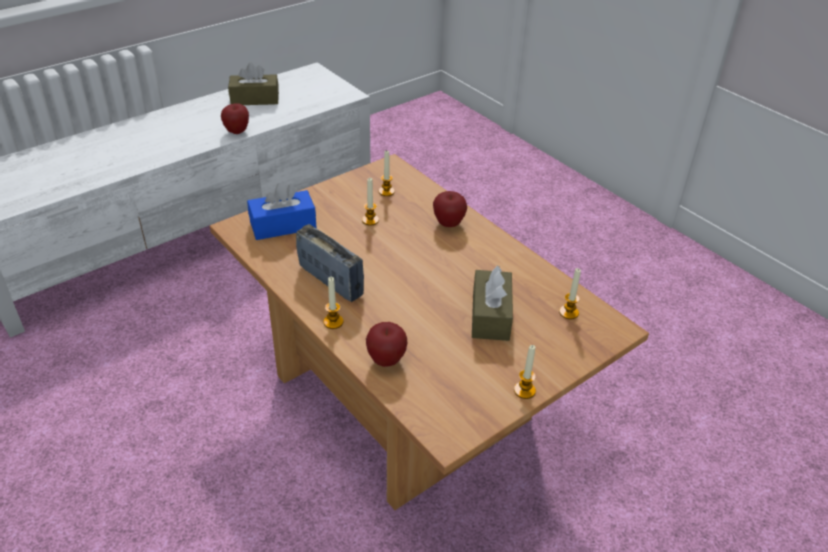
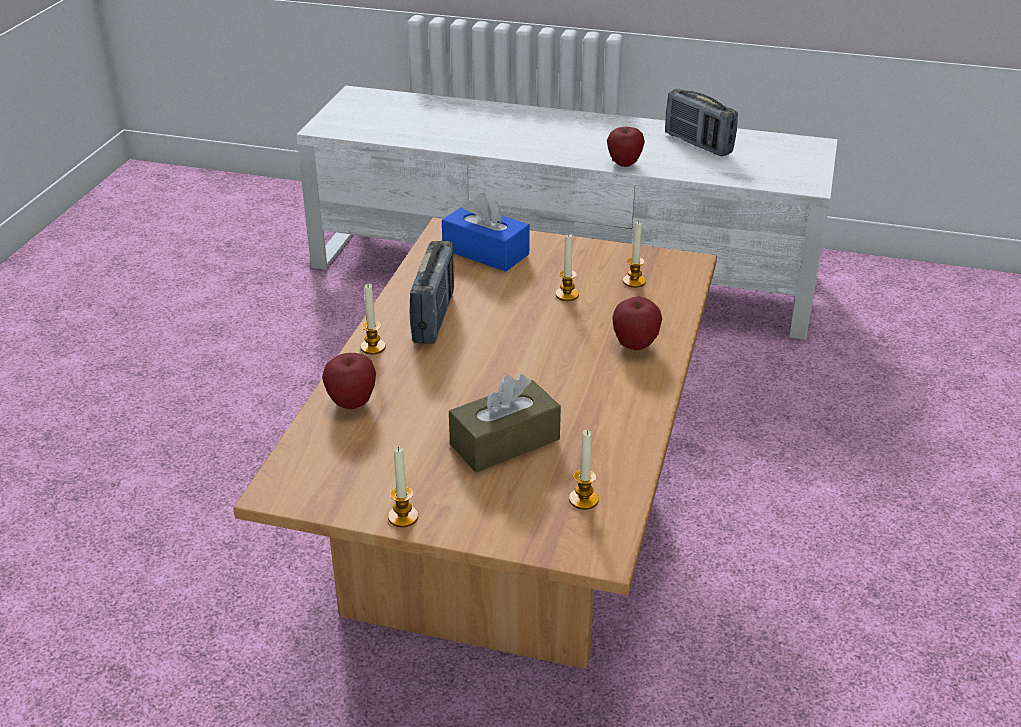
camera: 55 degrees right, 5 degrees down
(255, 99) = (698, 144): brown tissue box -> radio

